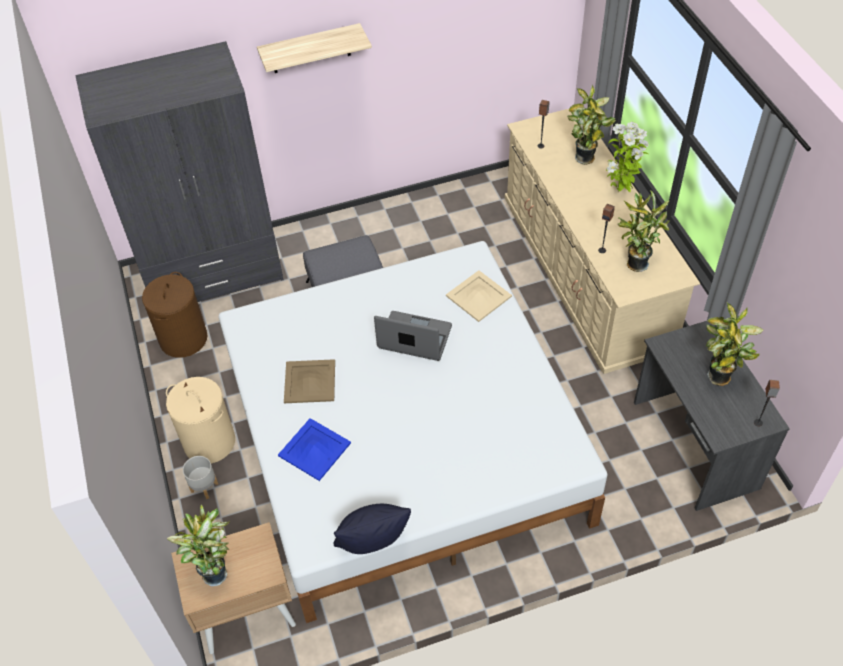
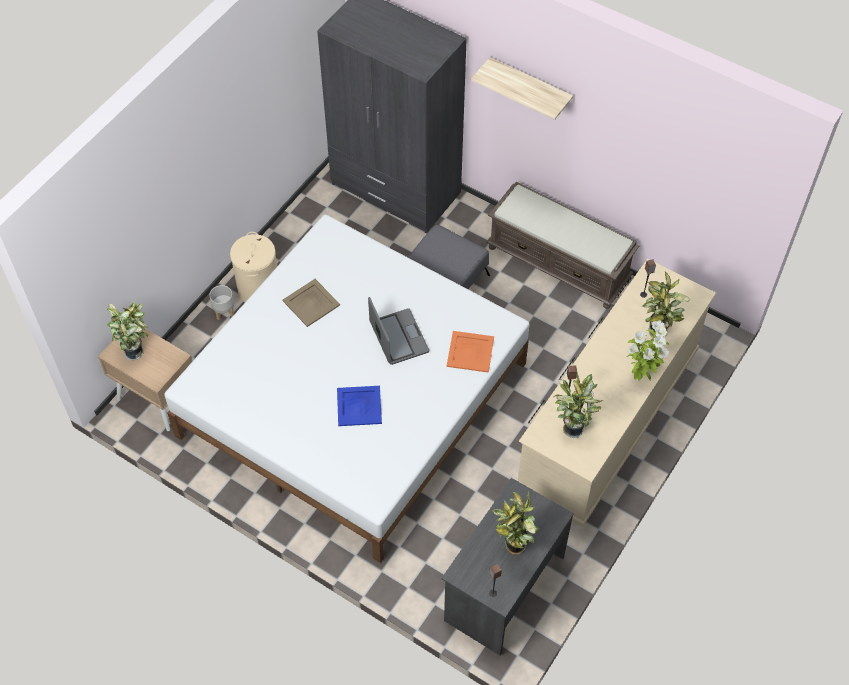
camera: 50 degrees right, 5 degrees up
(183, 338) = (326, 214): brown laundry basket -> none
(314, 449) = (261, 341): blue tray -> blue tray (359, 405)
(373, 542) = (218, 420): black pillow -> none
(405, 213) = (559, 263): none -> brown bench
(478, 295) = (471, 351): beige tray -> orange tray

